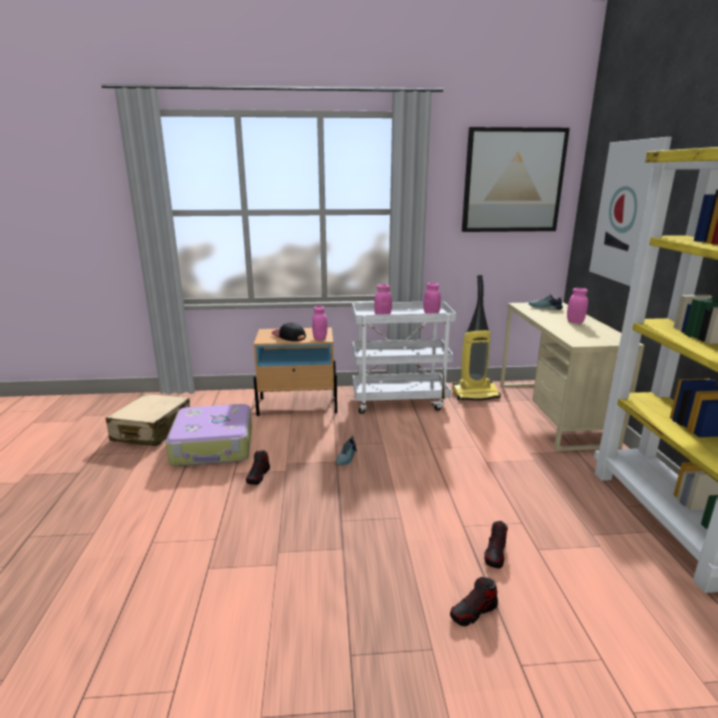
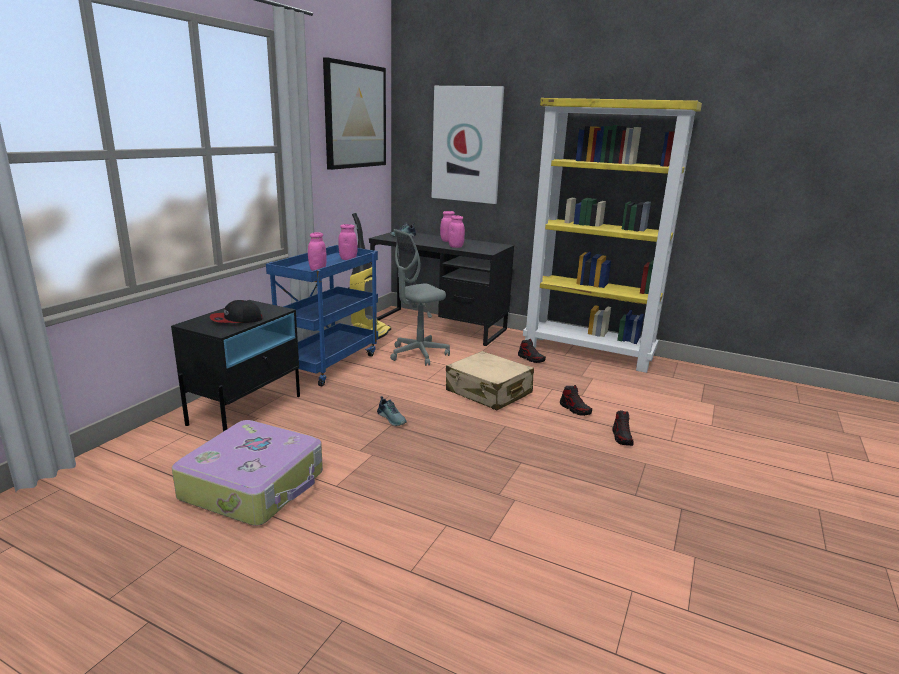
camera: 60 degrees left, 0 degrees up
(152, 430) = (126, 526): beige suitcase -> beige suitcase (488, 392)
(258, 476) = (361, 472): shoe -> shoe (531, 359)
(298, 405) = (246, 409): beige nightstand -> black nightstand
(320, 338) = (275, 311): pink jar -> pink jar (456, 246)
(399, 401) = (328, 363): white cart -> blue cart
(475, 426) = (418, 354): none -> grey office chair
(552, 413) = (438, 326): beige desk -> black desk

